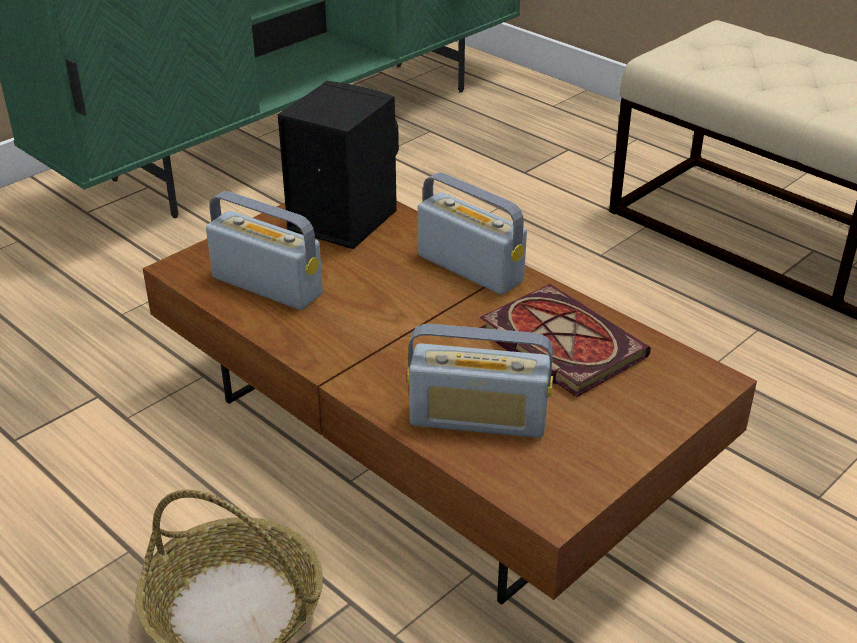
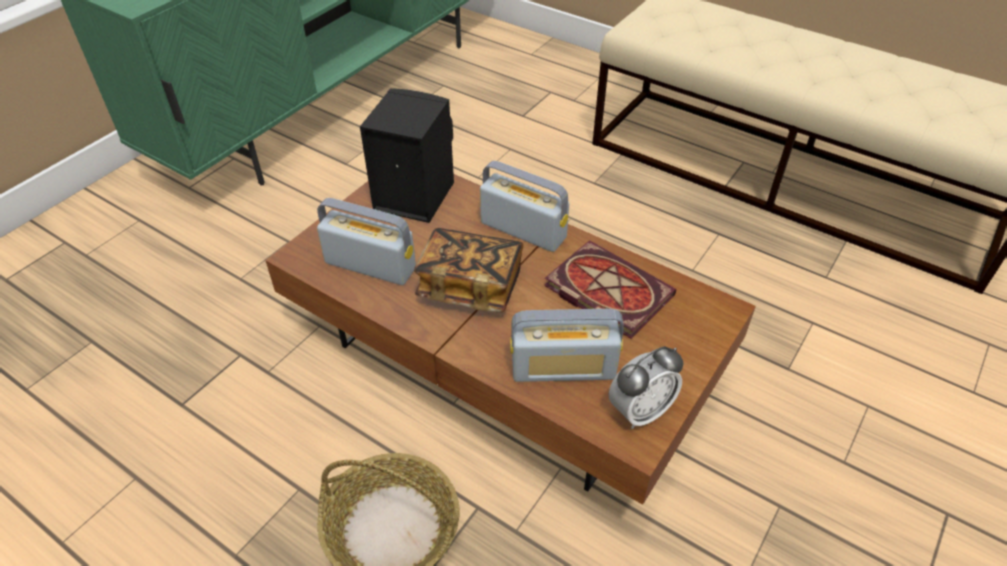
camera: 10 degrees left, 10 degrees up
(385, 319) = (470, 285): none -> book
(566, 476) = (640, 411): none -> alarm clock

